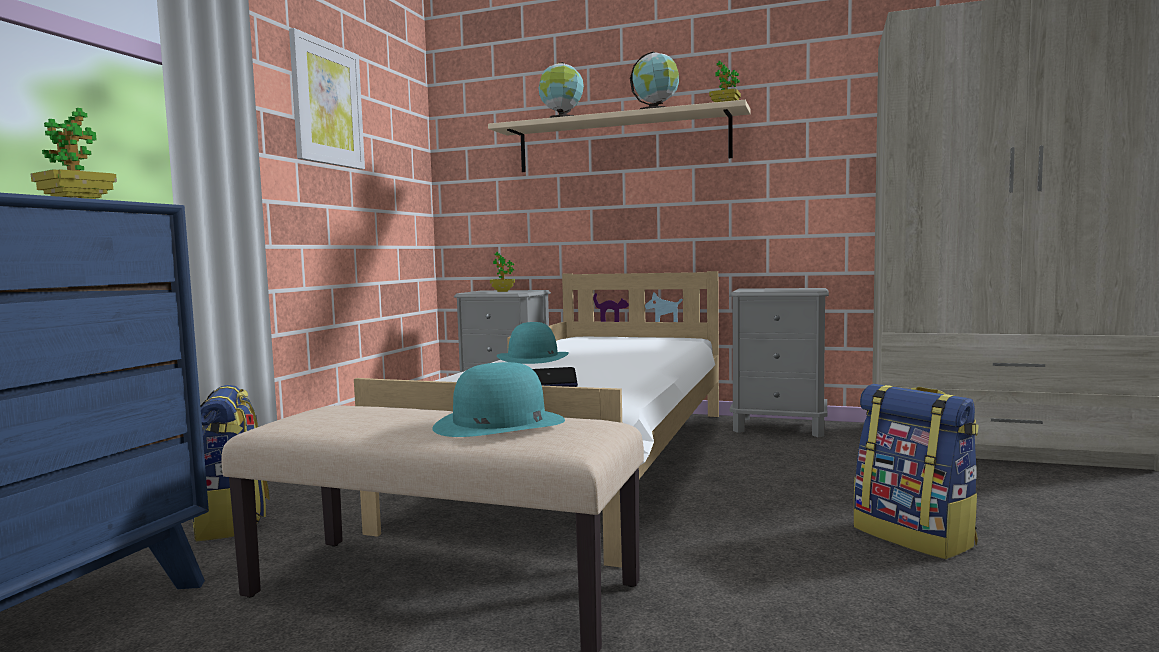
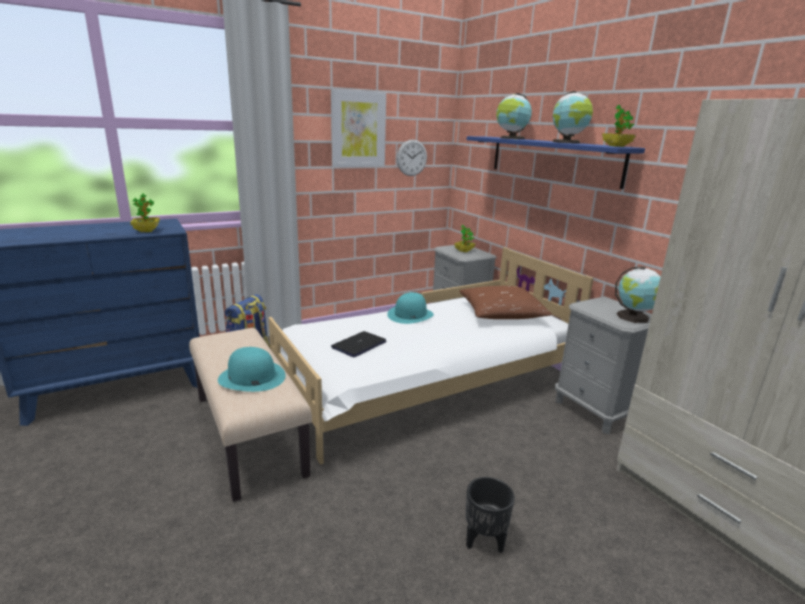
camera: 40 degrees right, 15 degrees up
(391, 163) = (411, 158): none -> wall clock
(621, 143) = (552, 159): beige shelf -> blue shelf
(626, 341) = (501, 313): none -> brown pillow
(804, 289) = (634, 317): none -> globe
(915, 536) = (485, 541): backpack -> black planter

